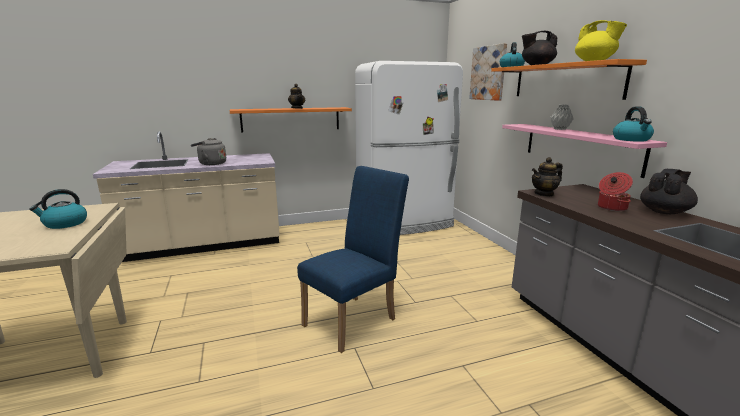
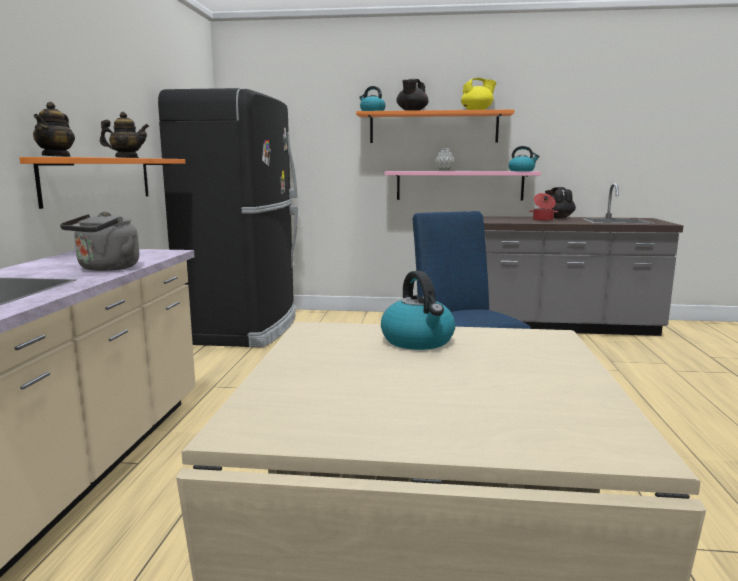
camera: 65 degrees left, 5 degrees down
(405, 223) = (244, 328): white fridge -> black fridge
(488, 73) = (315, 117): picture -> none
(544, 194) = (496, 221): teapot -> teapot (57, 156)

